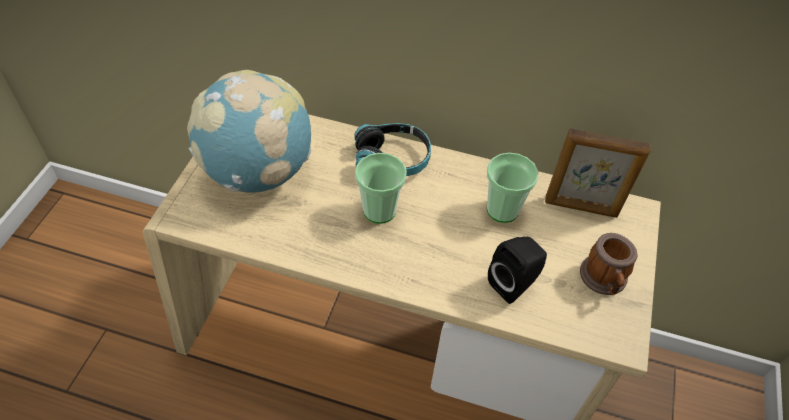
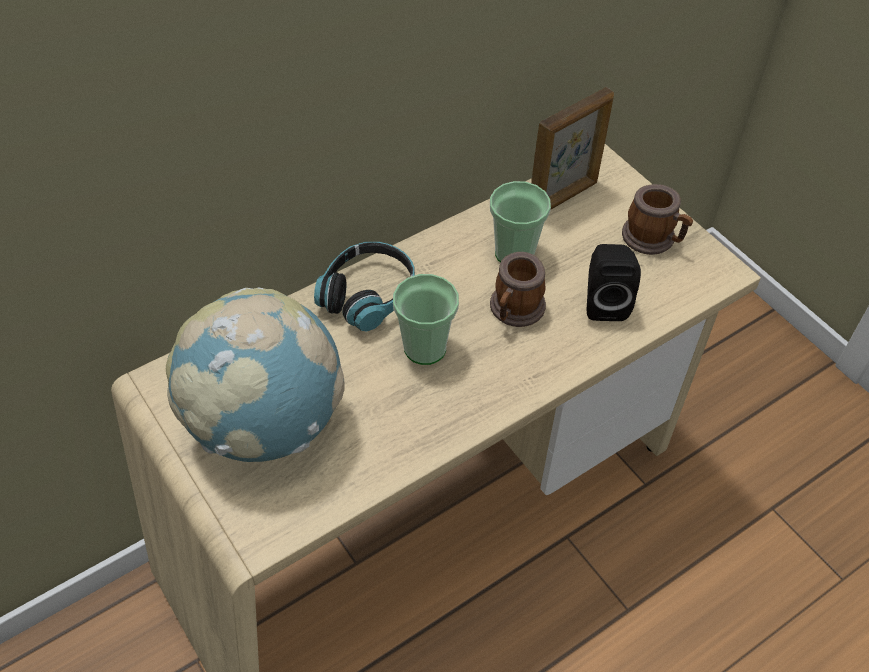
camera: 50 degrees left, 0 degrees up
(454, 238) = (514, 311): none -> mug

